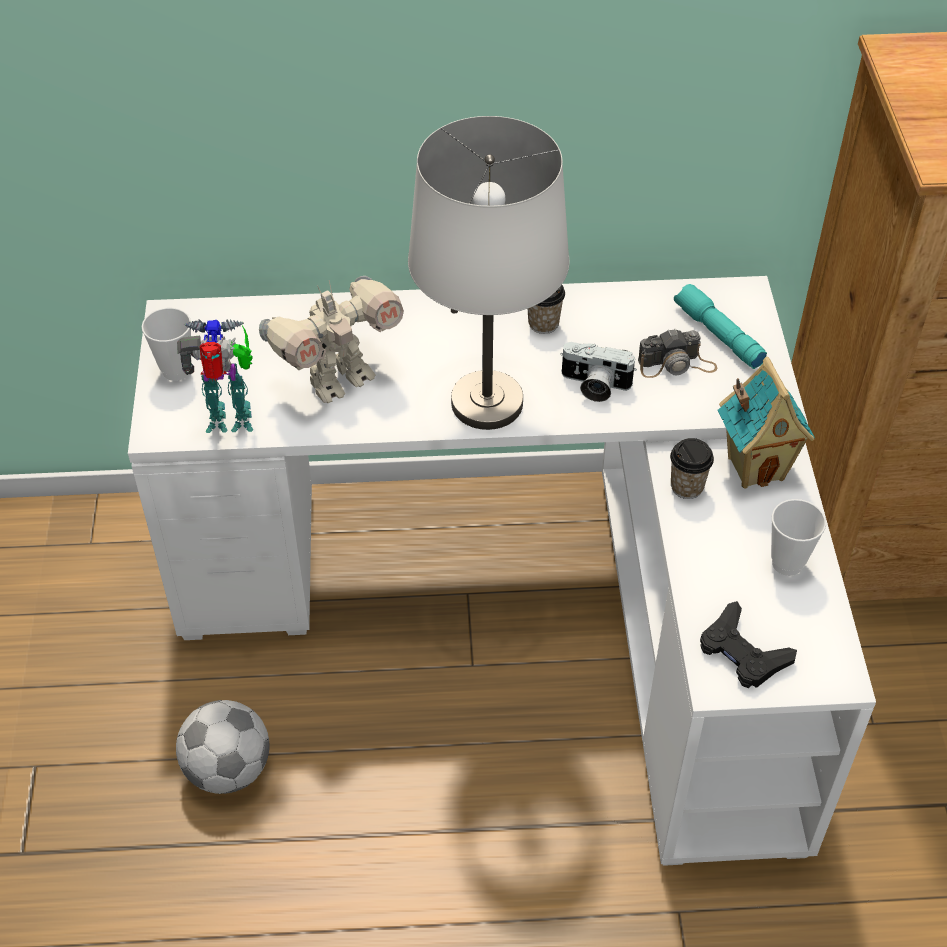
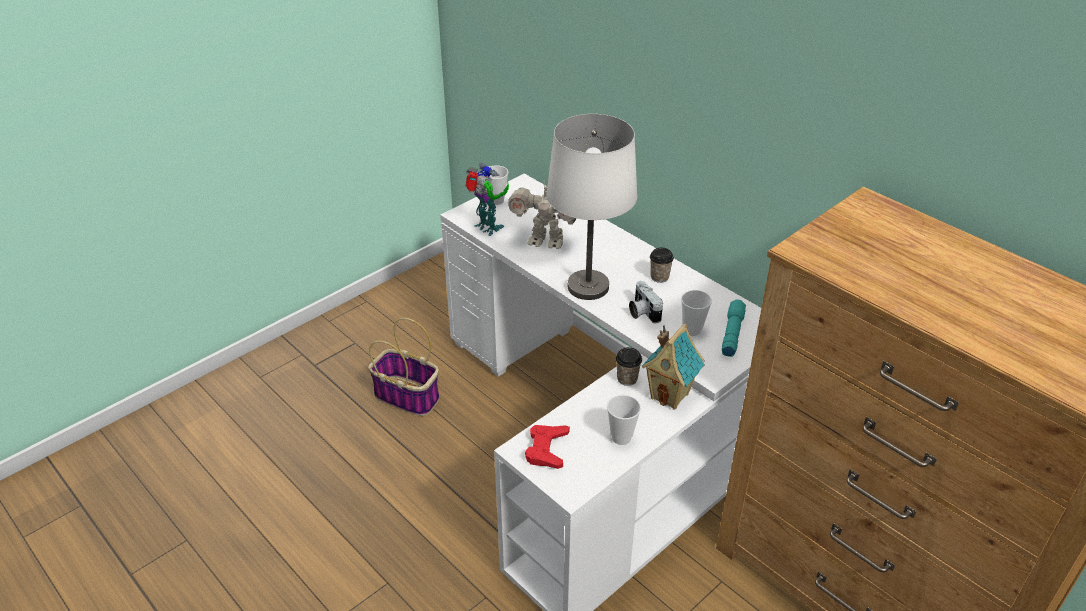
camera: 50 degrees right, 10 degrees down
(229, 769) = (408, 396): football -> basket
(676, 364) = (692, 330): camera -> cup
(742, 652) = (547, 449): black game controller -> red game controller

